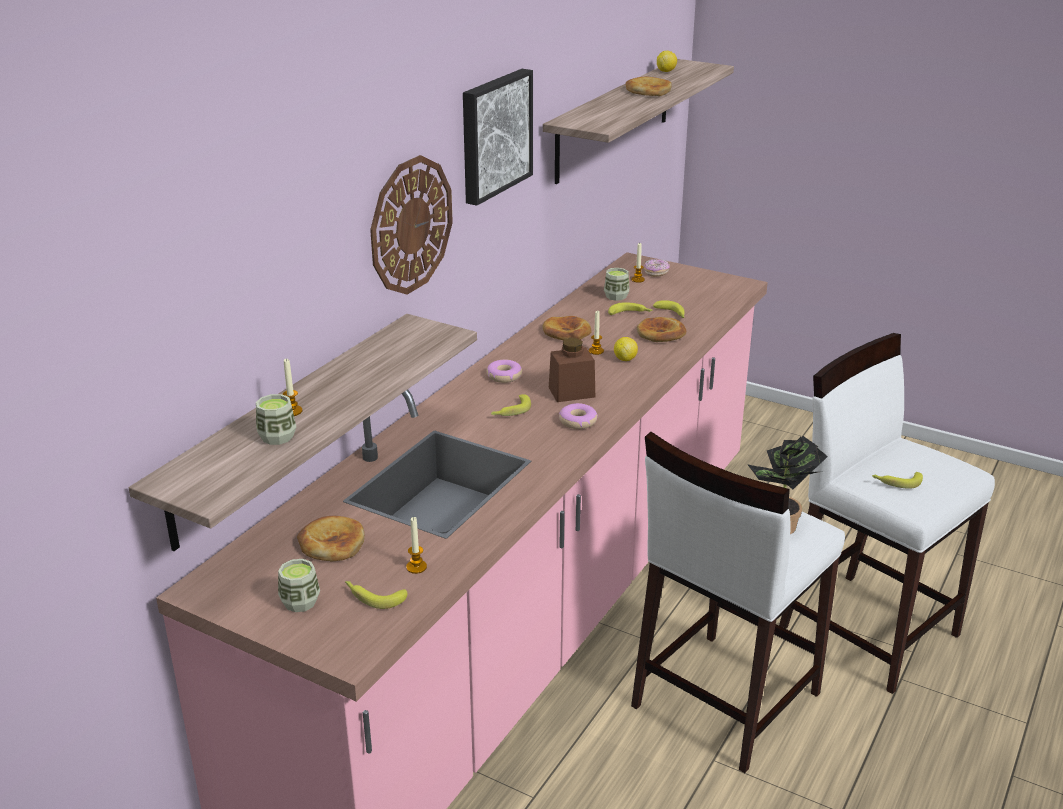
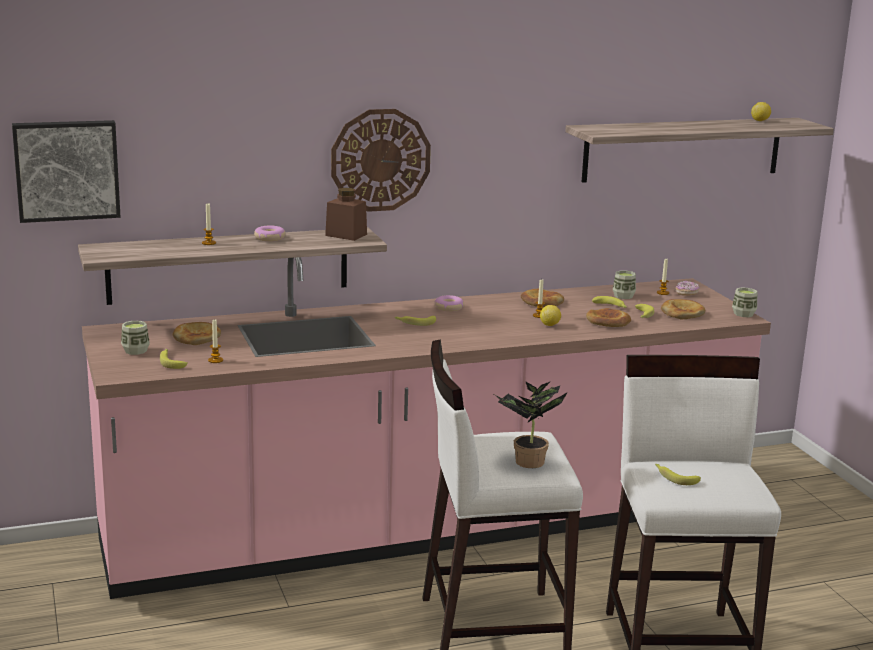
camera: 40 degrees right, 10 degrees down
(277, 437) = (179, 249): cup -> cup (743, 314)
(494, 135) = (494, 117): picture -> picture (66, 170)
(571, 392) = (474, 327): brown jar -> brown jar (346, 235)
(578, 421) = (445, 340): donut -> donut (269, 238)
(648, 91) = (704, 126): bread -> bread (682, 313)

